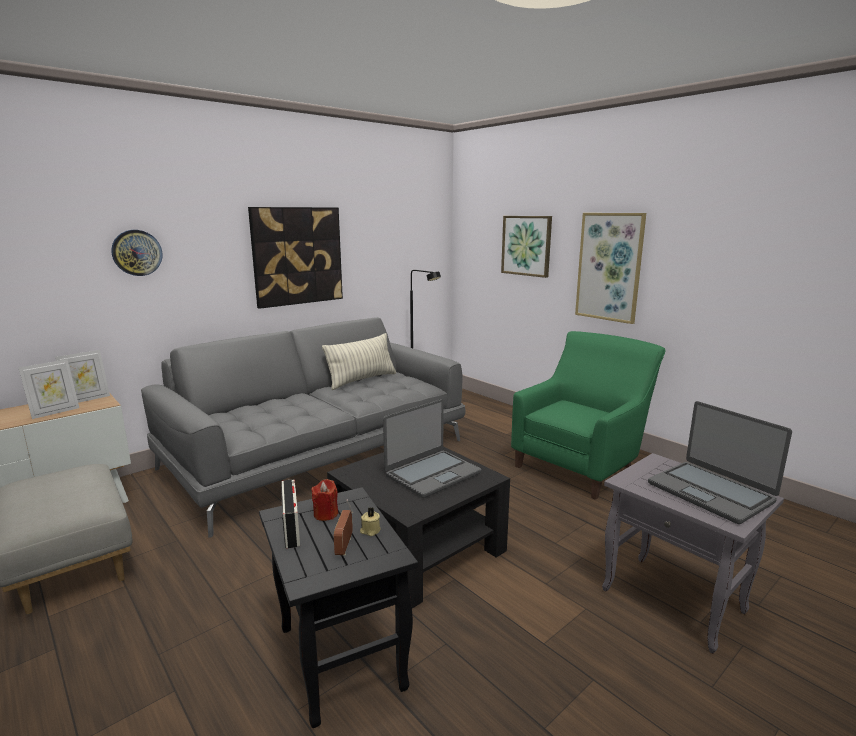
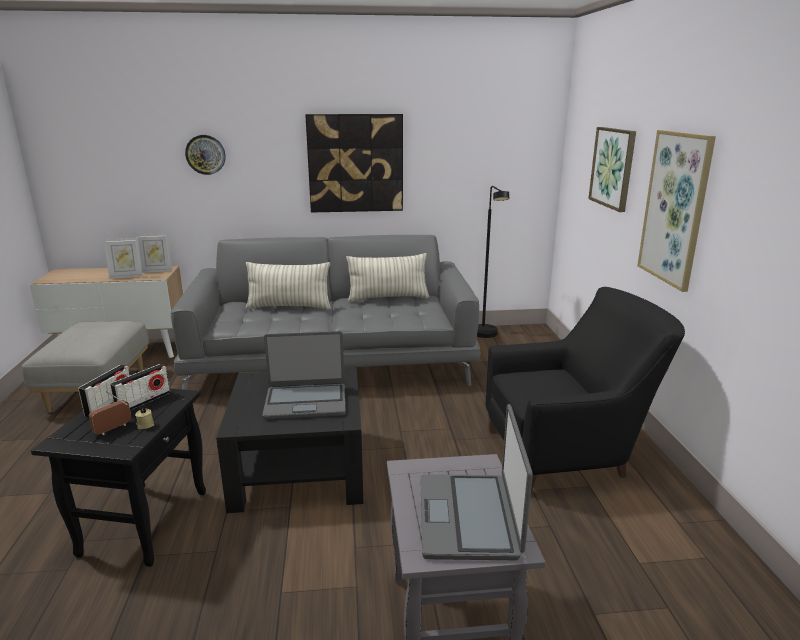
camera: 35 degrees right, 5 degrees up
(282, 406) = (289, 307): none -> pillow
(326, 514) = (143, 402): red candle -> radio
(582, 464) = (568, 453): green armchair -> black armchair

